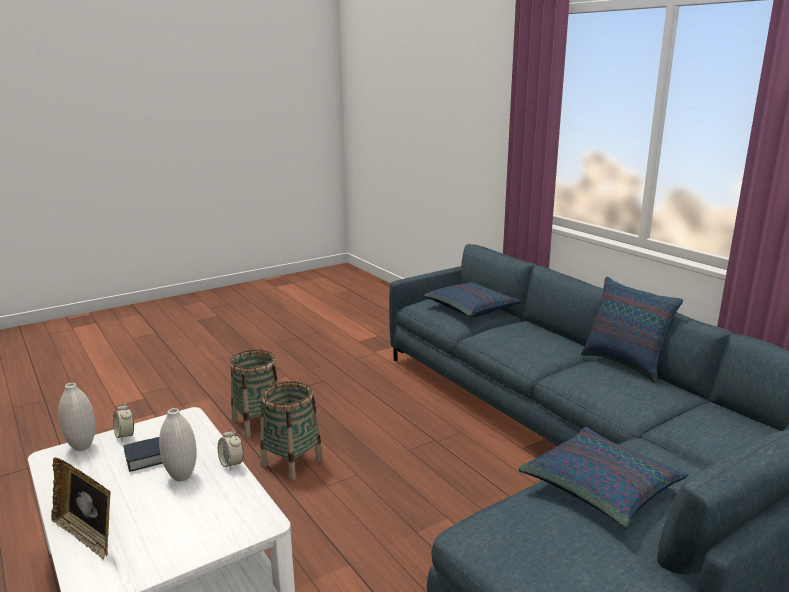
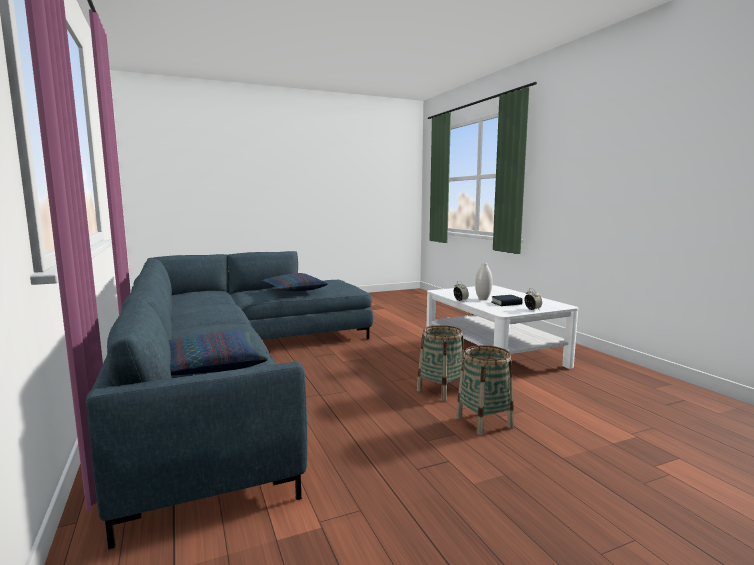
camera: 170 degrees left, 10 degrees down
(82, 446) = (552, 307): white vase -> none
(87, 535) = (507, 292): picture frame -> none
(624, 365) = (175, 319): blue pillow -> none

